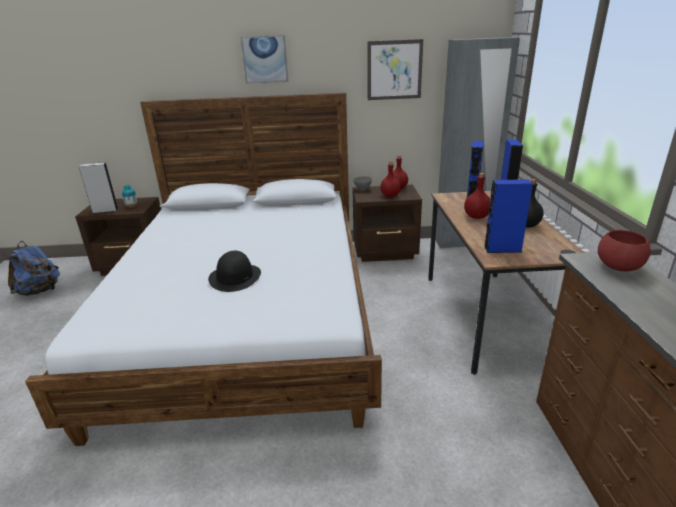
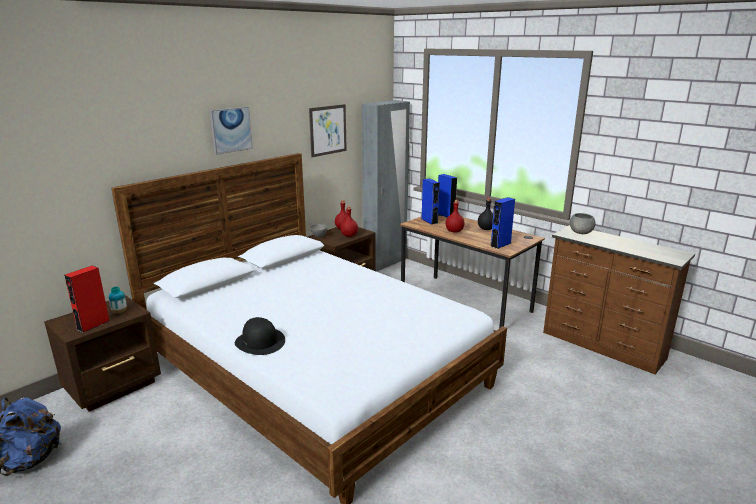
camera: 45 degrees left, 5 degrees down
(105, 210) = (93, 325): grey speaker -> red speaker
(235, 277) = (366, 319): black hat -> black hat (260, 342)
(619, 267) = (581, 233): red bowl -> grey bowl

